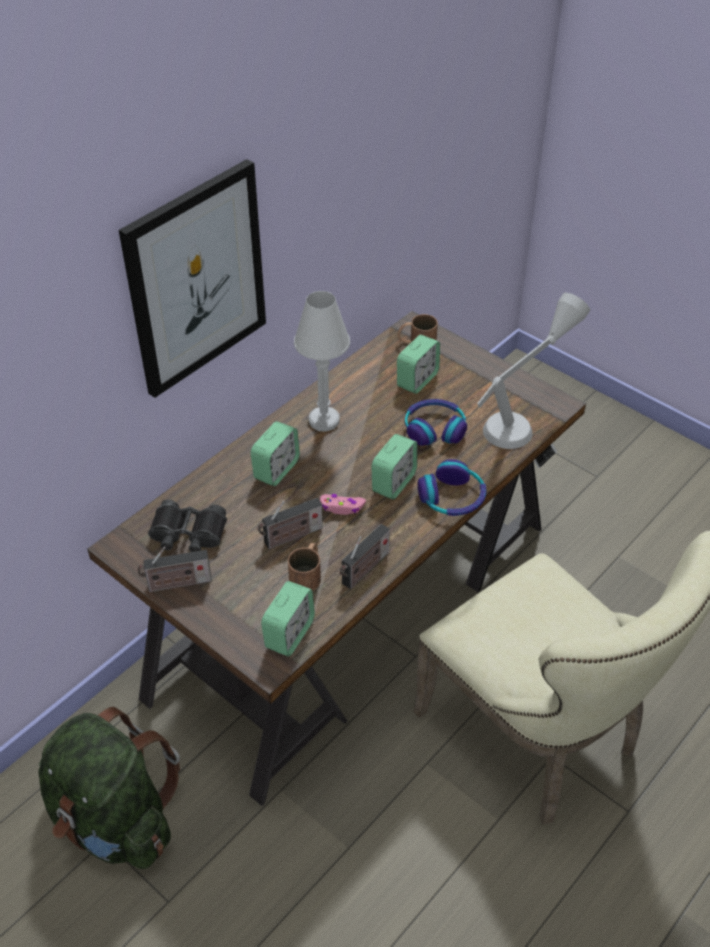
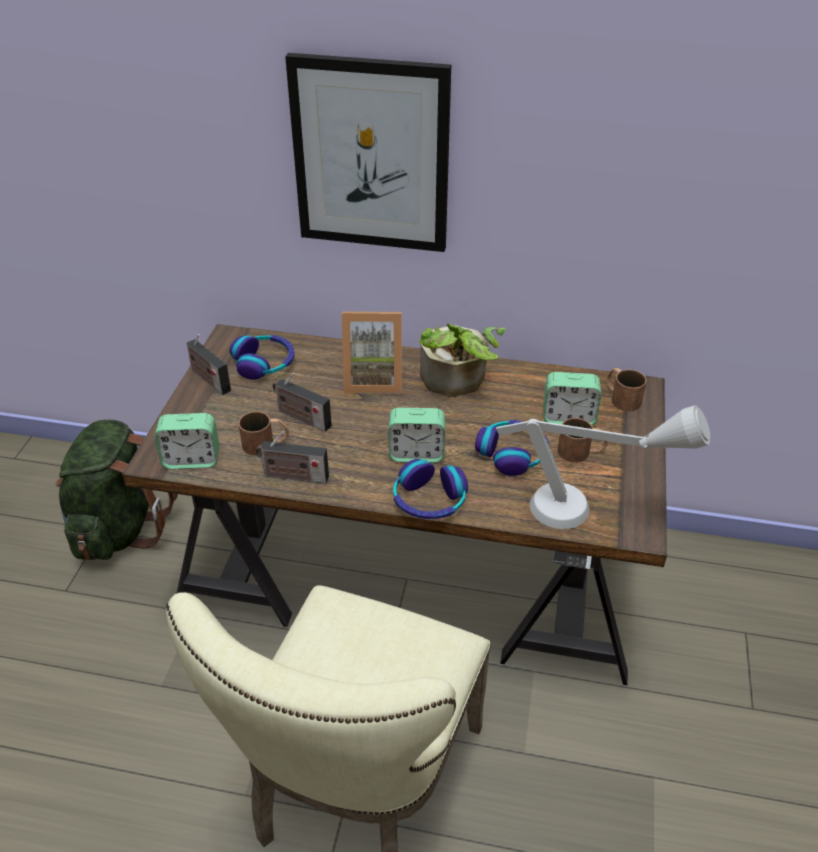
camera: 60 degrees right, 5 degrees down
(188, 534) = (264, 363): black binoculars -> headphones
(276, 470) = (373, 379): alarm clock -> picture frame
(324, 420) = (457, 382): white table lamp -> potted plant
(342, 507) = (359, 433): pink game controller -> none
(459, 392) = (581, 452): none -> brown mug

